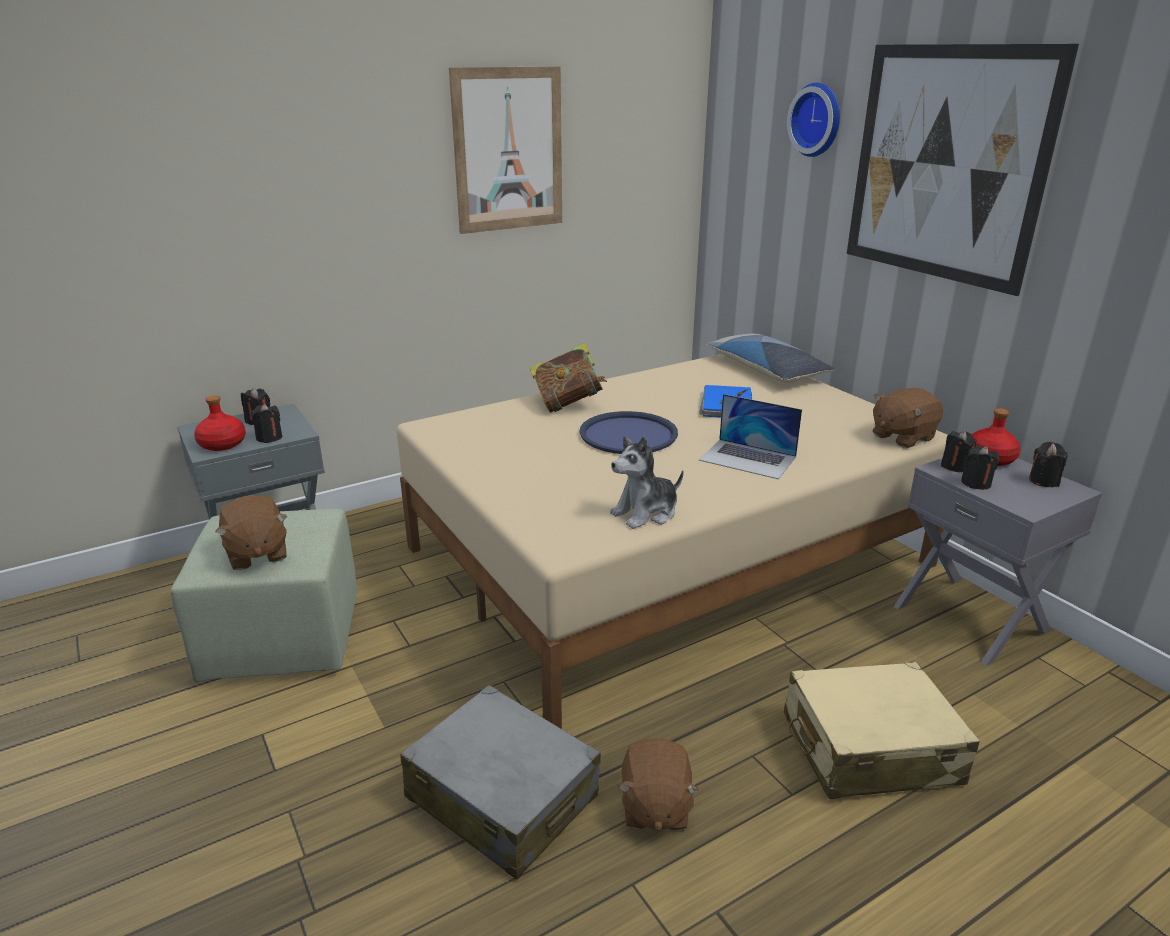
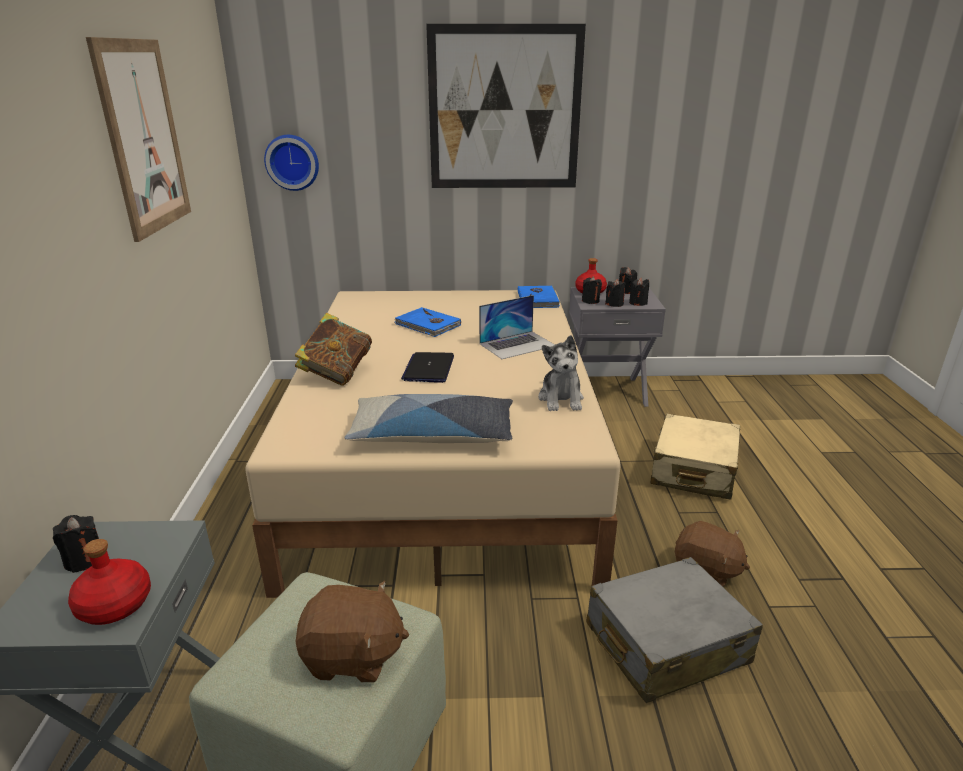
camera: 60 degrees left, 0 degrees up
(269, 438) = (156, 559): black candle -> black candle (638, 303)
(628, 434) = (429, 368): blue tray -> laptop
(766, 370) = (389, 296): pillow -> pillow (433, 435)
(818, 120) = (377, 86): wall clock -> wall clock (292, 162)
(902, 437) = (538, 299): brown plush toy -> blue book

